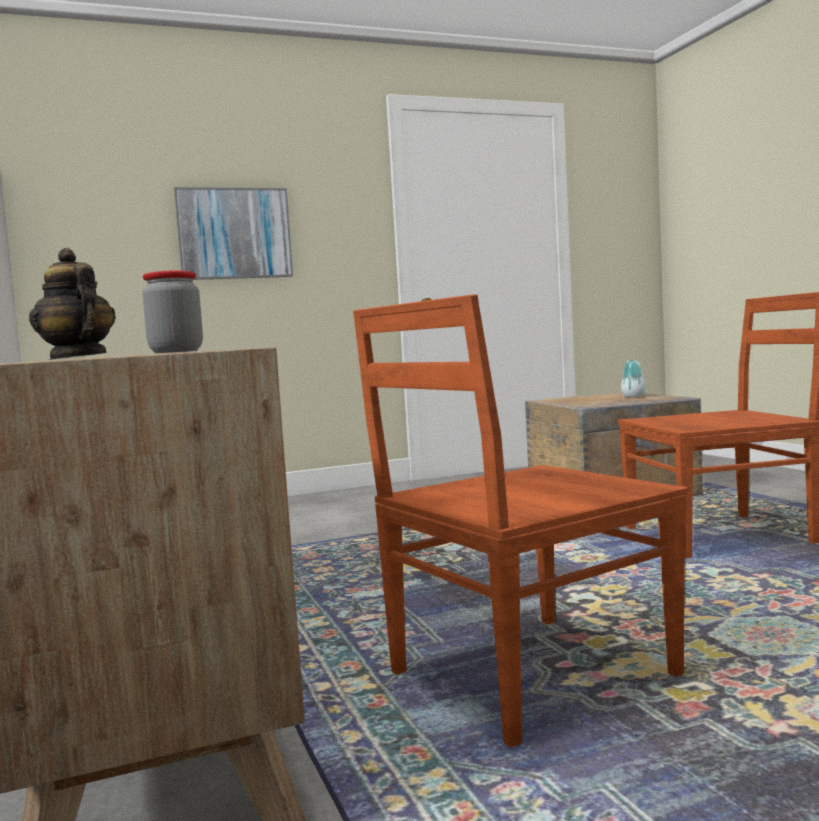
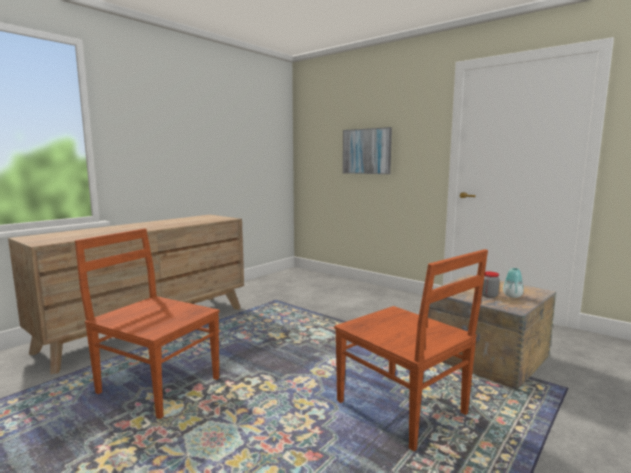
camera: 60 degrees right, 5 degrees up
(77, 358) = (132, 226): teapot -> none
(176, 352) = (88, 235): jar -> jar (489, 296)

